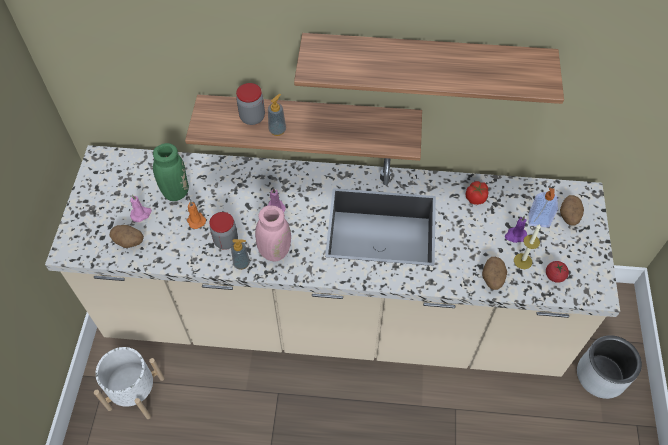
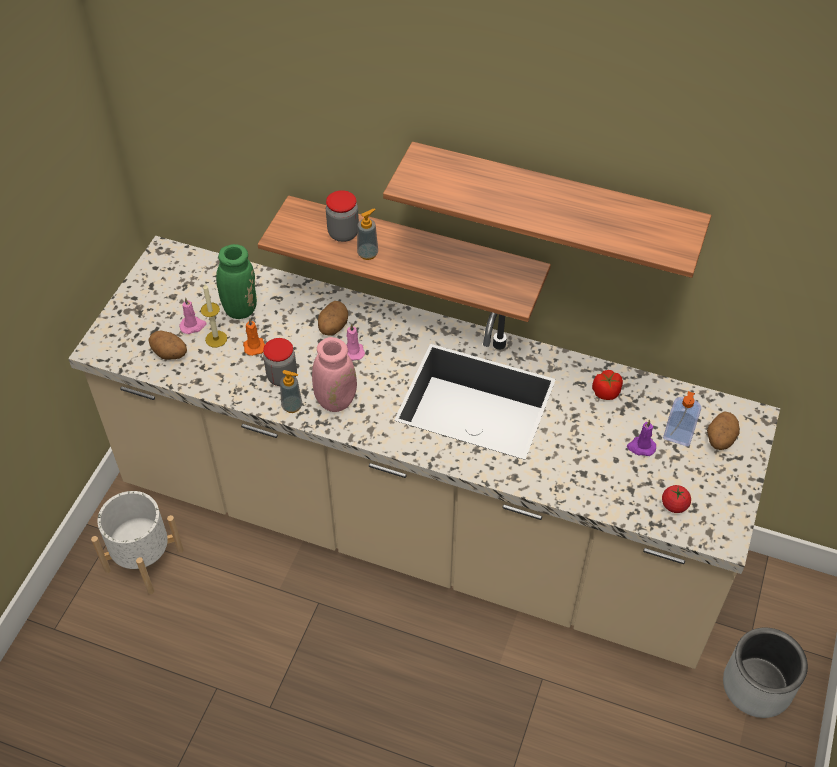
camera: 15 degrees right, 5 degrees down
(492, 279) = (593, 491): potato -> potato (332, 327)
(522, 261) = (639, 479): candle -> candle (216, 339)

